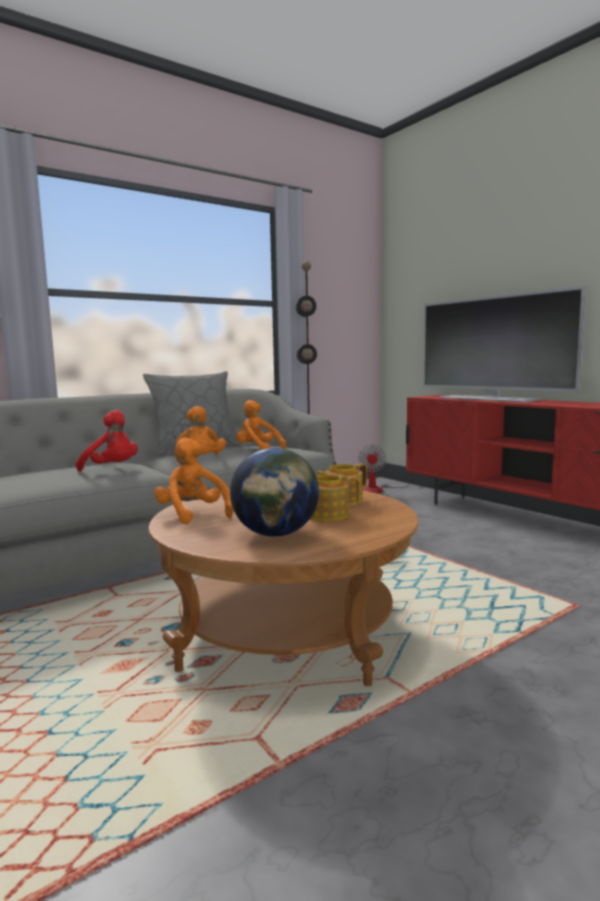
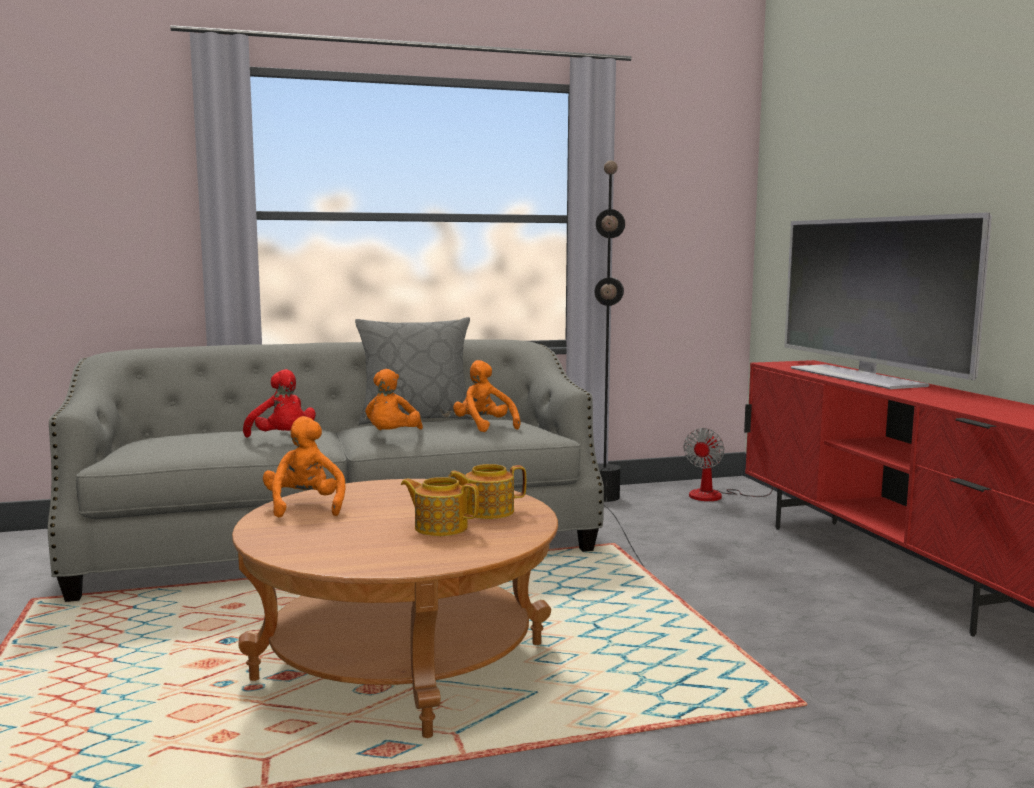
camera: 20 degrees right, 0 degrees up
(276, 534) = (352, 542): globe -> none

